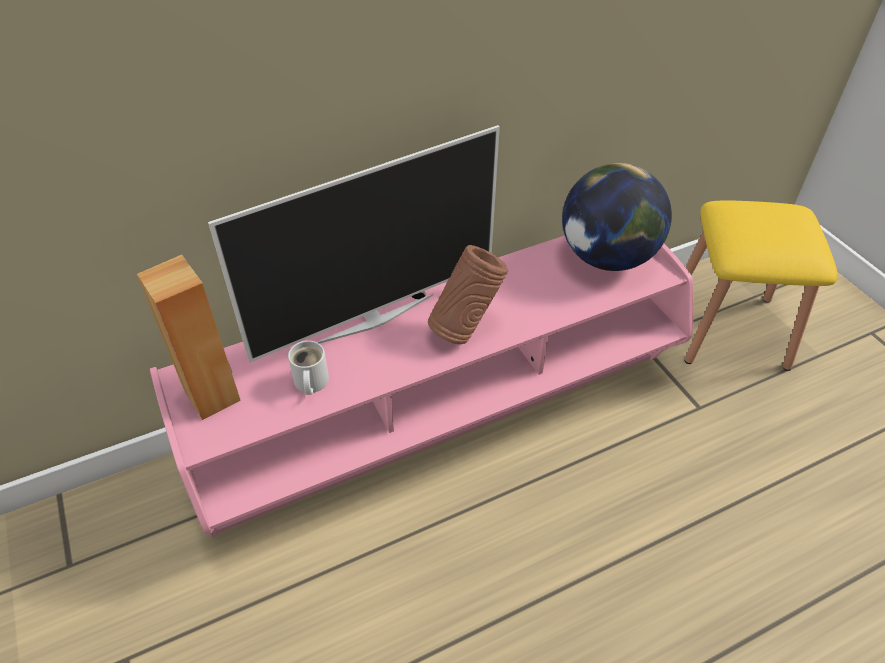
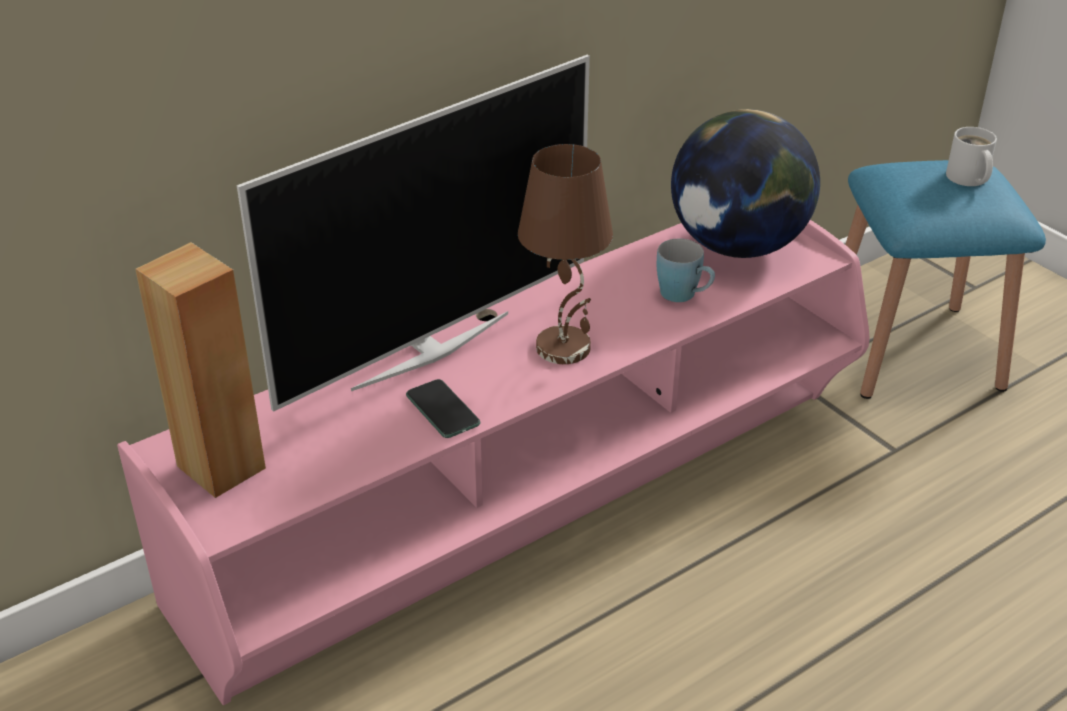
camera: 10 degrees left, 10 degrees down
(310, 382) = (361, 435): white mug -> white mug (967, 179)
(369, 369) = (442, 410): none -> phone
(465, 328) = (565, 348): brown vase -> brown table lamp
(559, 295) = (684, 296): none -> blue mug
(729, 329) = (912, 350): yellow stool -> blue stool

